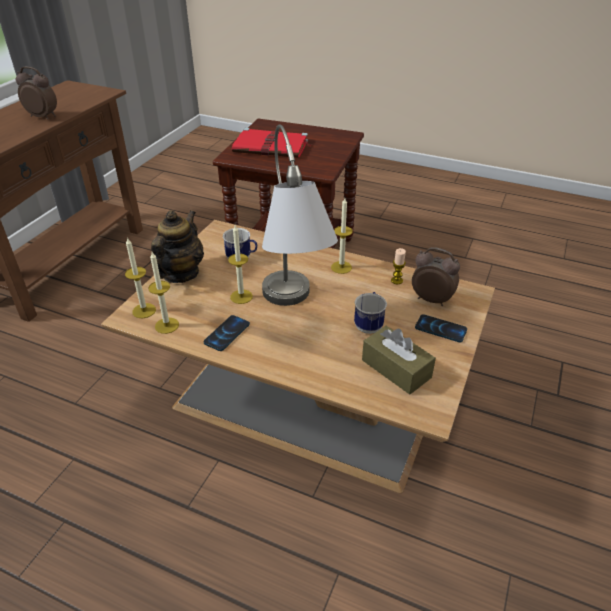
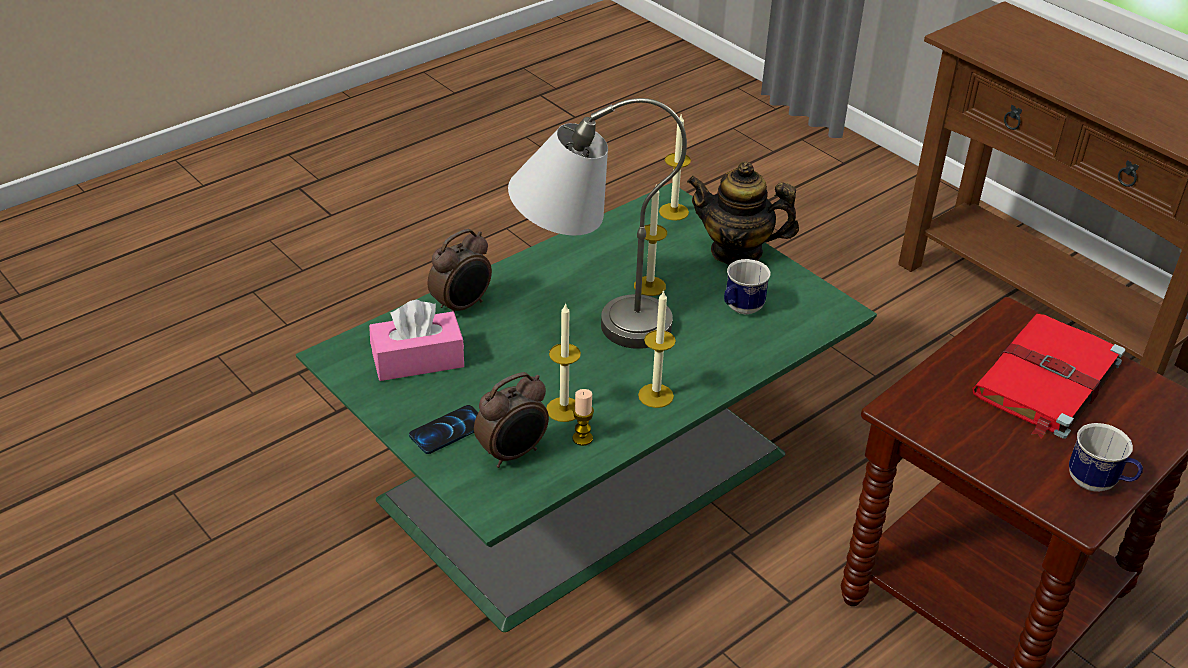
camera: 115 degrees right, 0 degrees up
(43, 116) = (1112, 98): alarm clock -> alarm clock (462, 306)
(167, 325) = (633, 221): candle -> candle (564, 409)
(180, 273) = (737, 251): teapot -> teapot turned 150 degrees clockwise
(227, 334) = (584, 257): phone -> none
(303, 396) = (590, 471): brown coffee table -> green coffee table
(369, 324) = (510, 371): mug -> mug (1098, 484)
(396, 369) = (418, 360): brown tissue box -> pink tissue box

